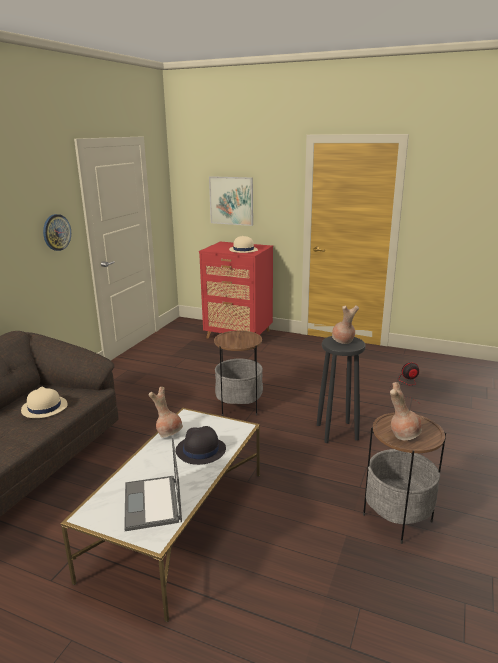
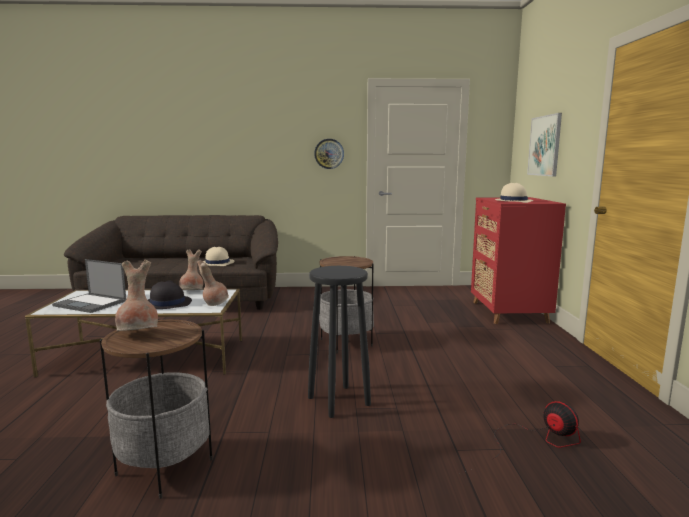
camera: 65 degrees right, 10 degrees down
(153, 503) = (91, 303): laptop -> laptop turned 120 degrees counterclockwise
(343, 341) = (341, 270): brown vase -> brown vase (214, 303)

